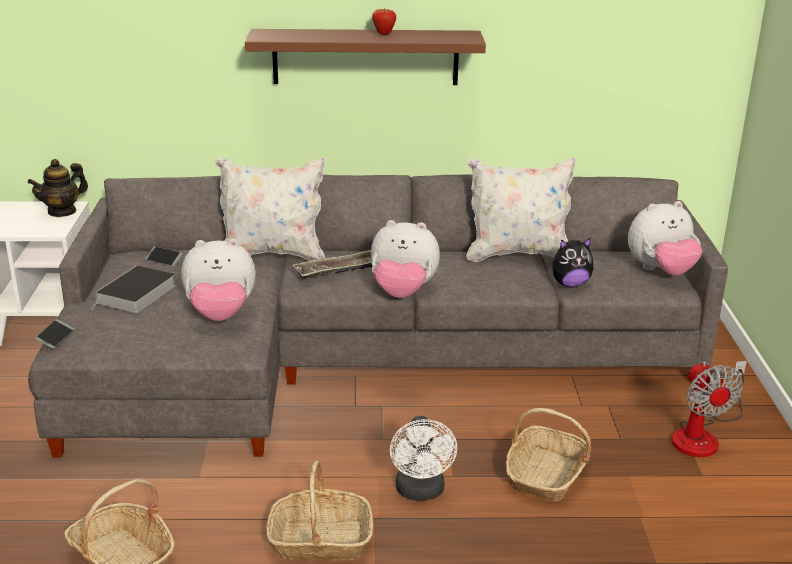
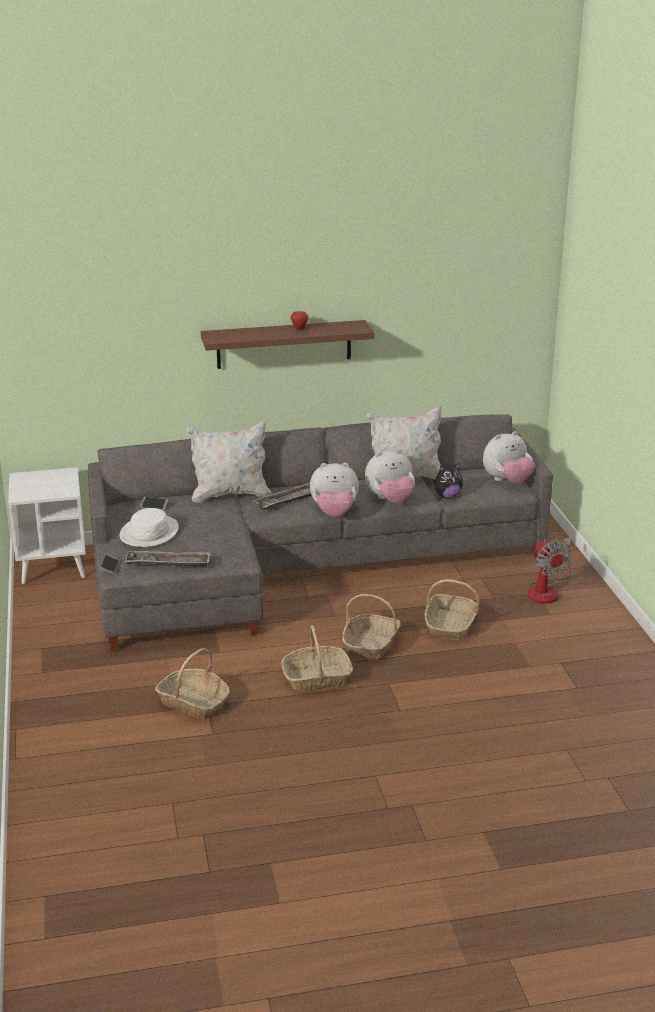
camera: 10 degrees left, 0 degrees up
(62, 211) = (63, 476): teapot -> none
(136, 295) = (149, 532): book -> white hat
(136, 341) = (168, 563): none -> tray
(220, 315) = (216, 540): plush toy -> plush toy (390, 500)
(421, 492) = (371, 644): white fan -> basket

